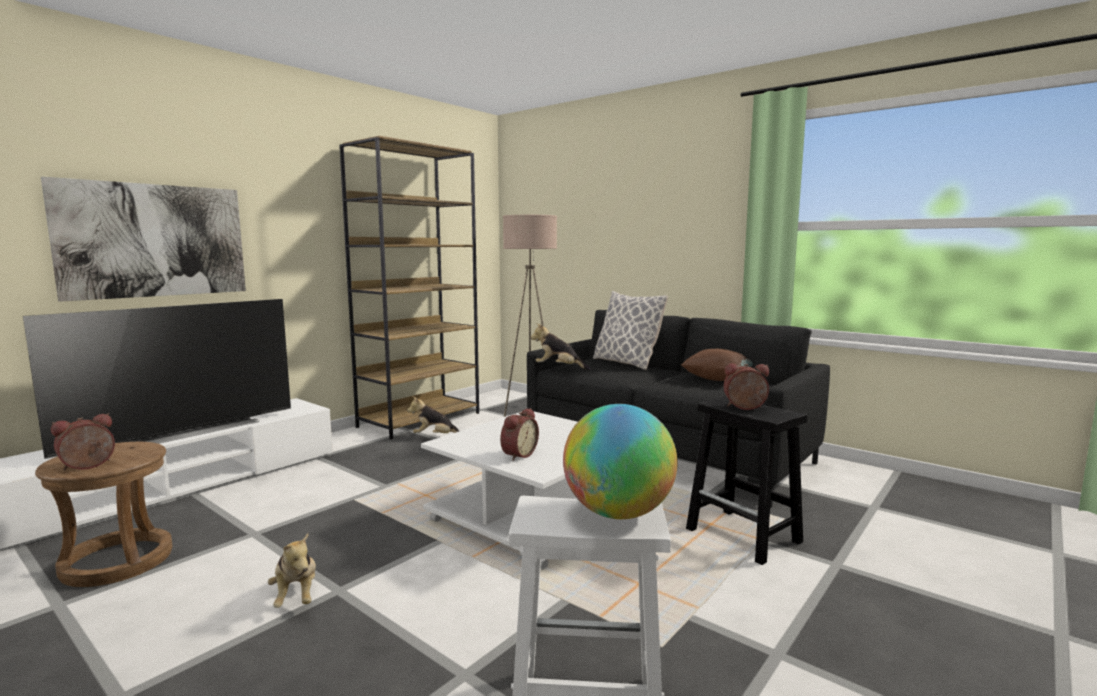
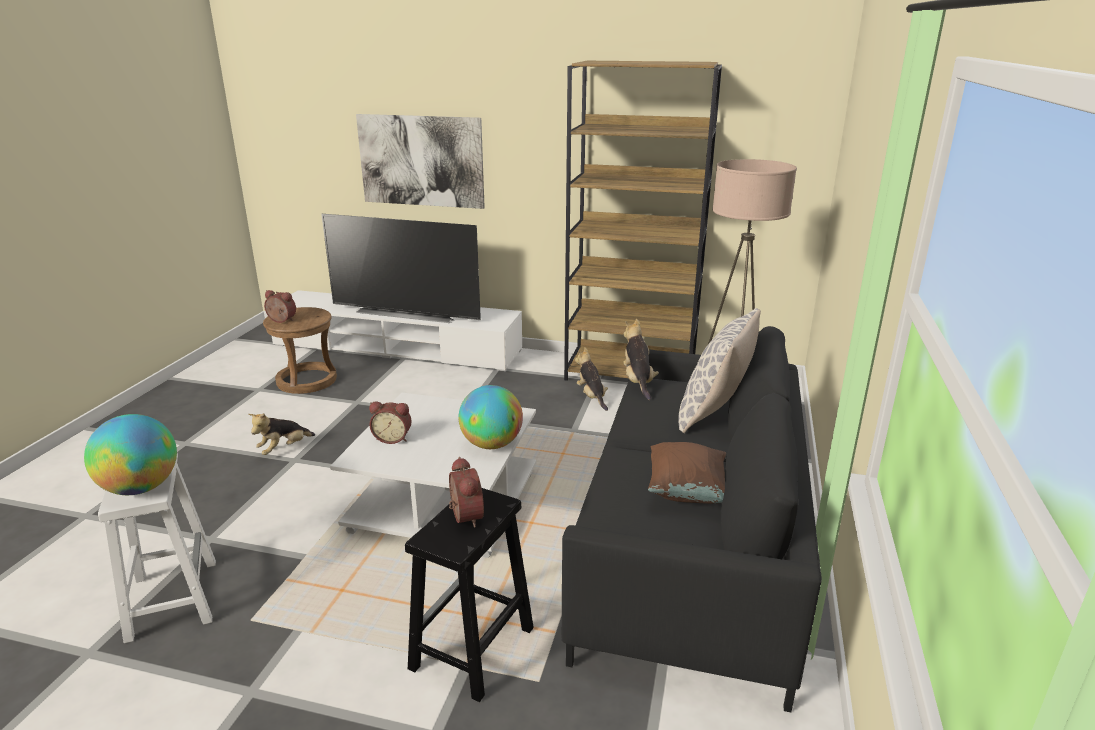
camera: 65 degrees right, 15 degrees up
(571, 427) = (491, 444): none -> globe

